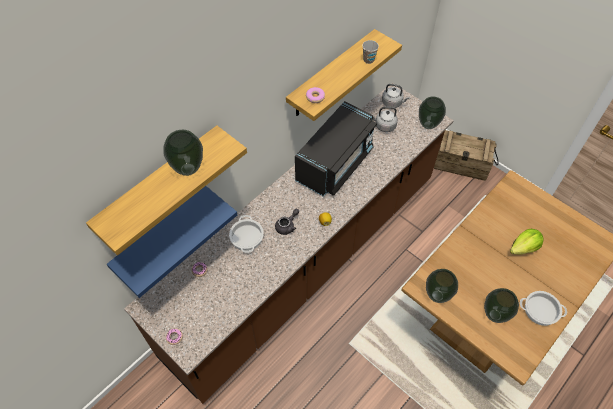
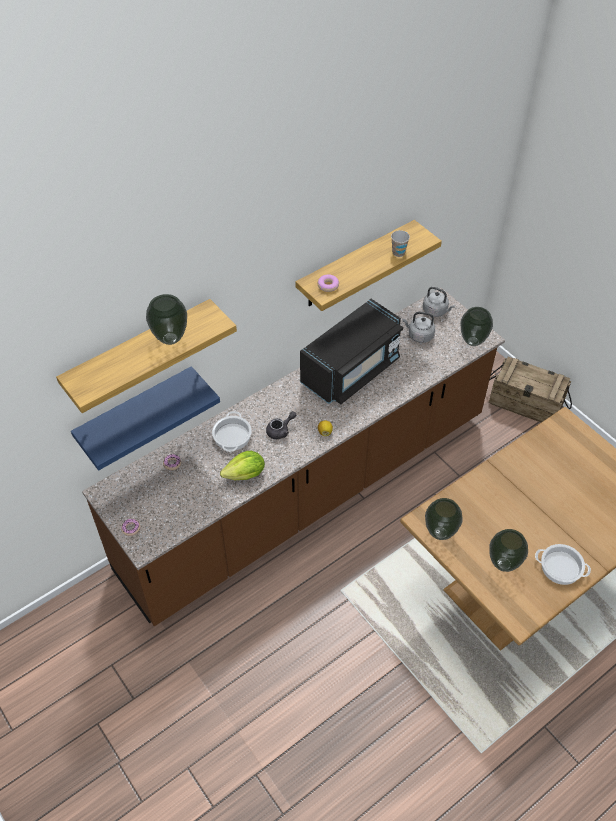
camera: 10 degrees right, 5 degrees down
(524, 248) = (558, 496): lettuce -> lettuce (245, 475)

